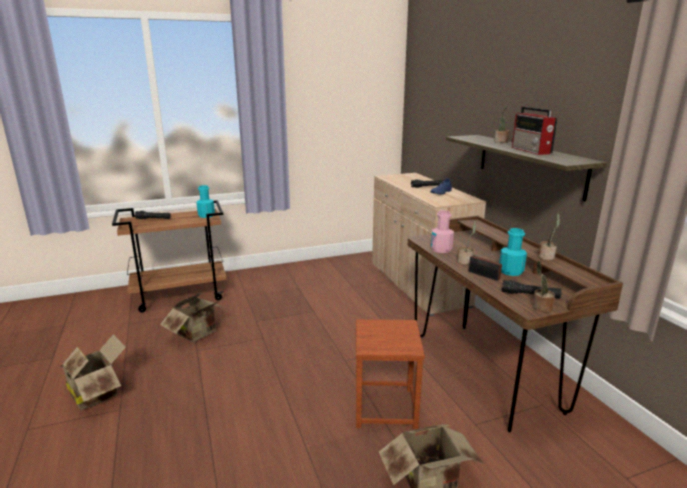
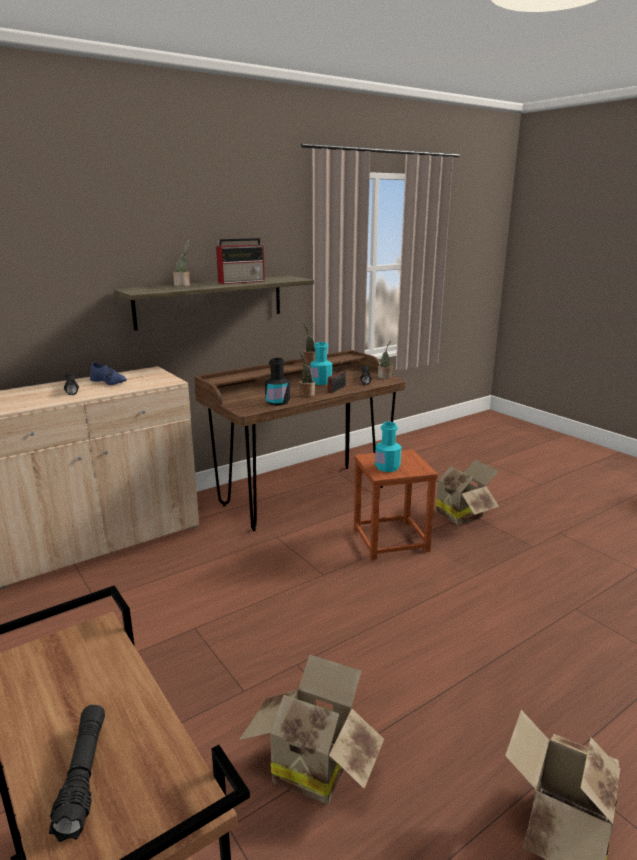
camera: 105 degrees left, 0 degrees up
(206, 215) = (62, 652): turquoise bottle -> turquoise bottle (387, 467)
(441, 249) = (277, 402): pink bottle -> black bottle

